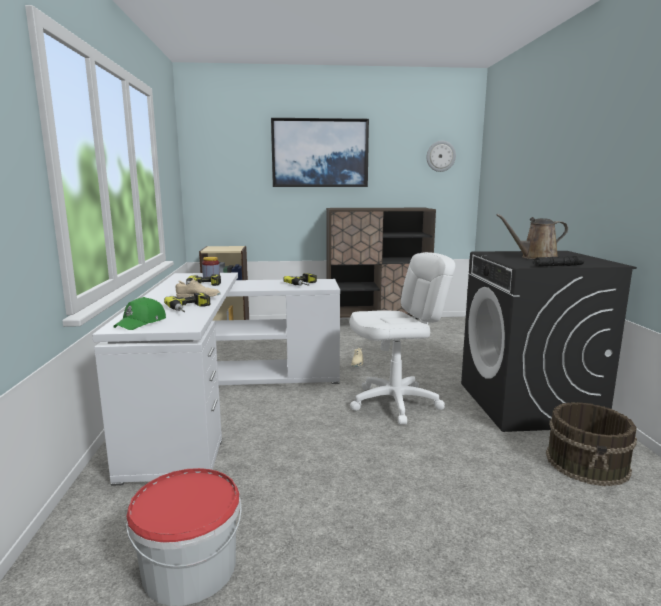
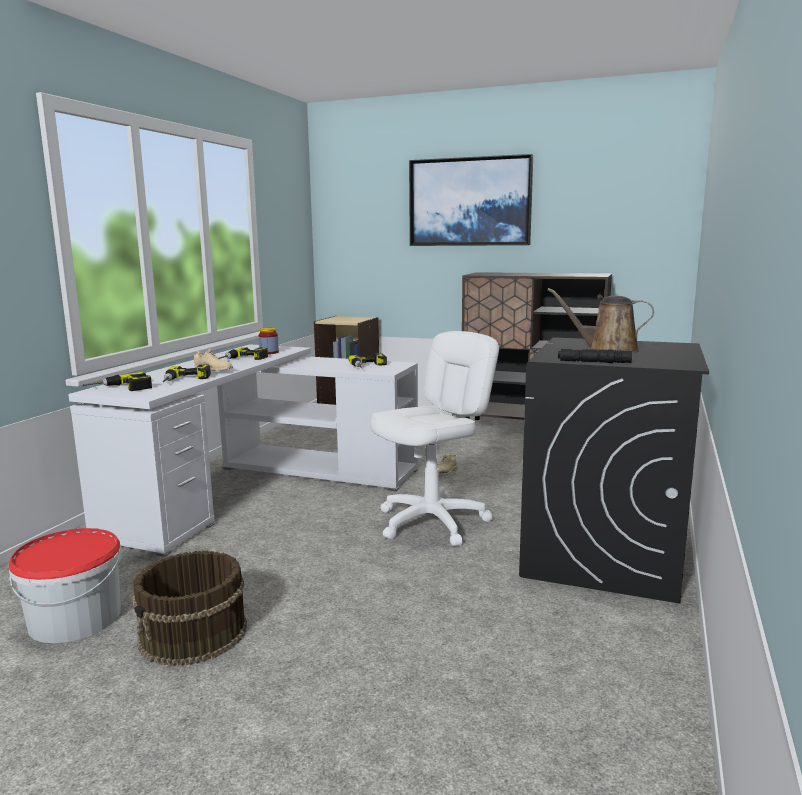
camera: 25 degrees right, 0 degrees up
(141, 323) = (121, 388): green cap -> power drill
(395, 403) = (432, 522): white office chair -> white office chair turned 45 degrees counterclockwise
(440, 156) = (638, 200): wall clock -> none
(588, 463) = (583, 634): brown bucket -> brown bucket (194, 634)

